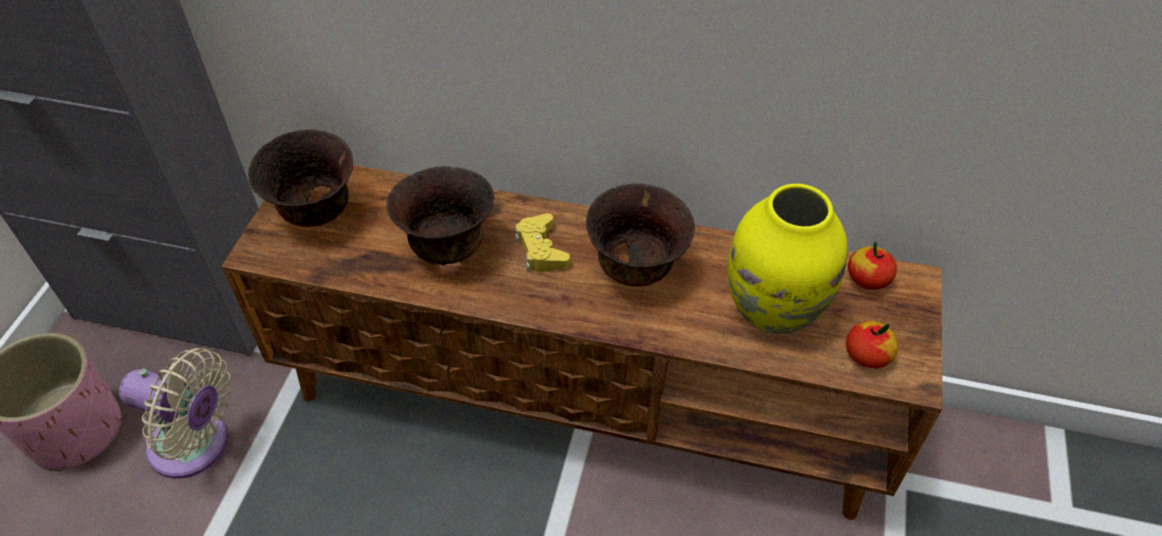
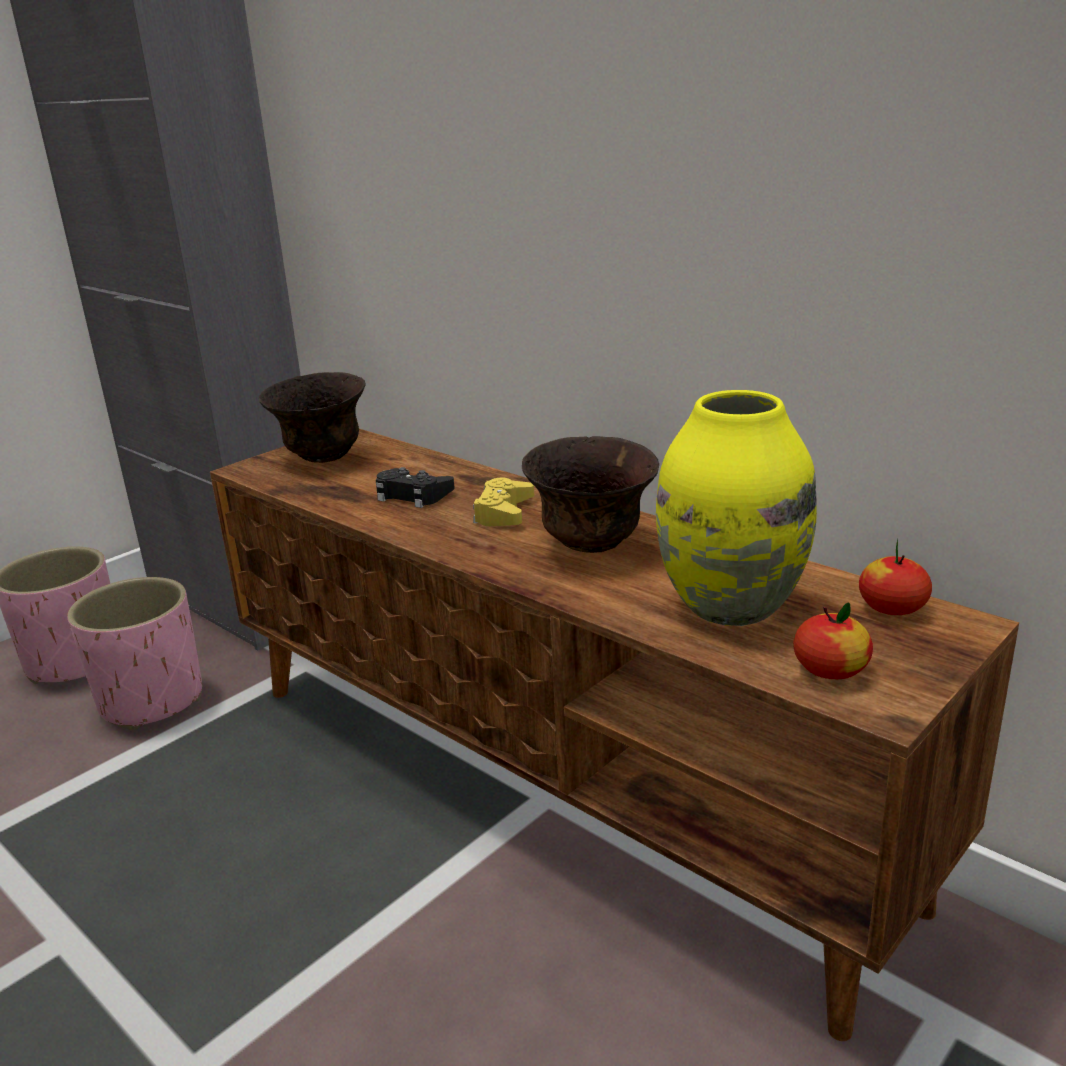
camera: 30 degrees right, 25 degrees down
(196, 446) = (152, 700): beige fan -> pink planter
(447, 248) = (412, 495): brown bowl -> black game controller

